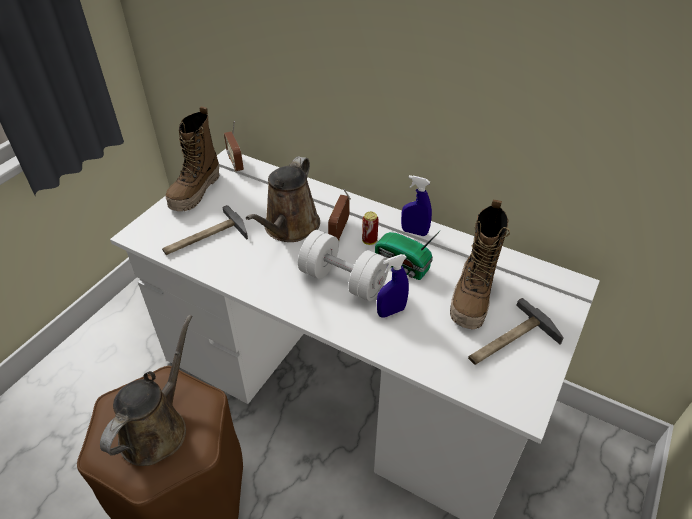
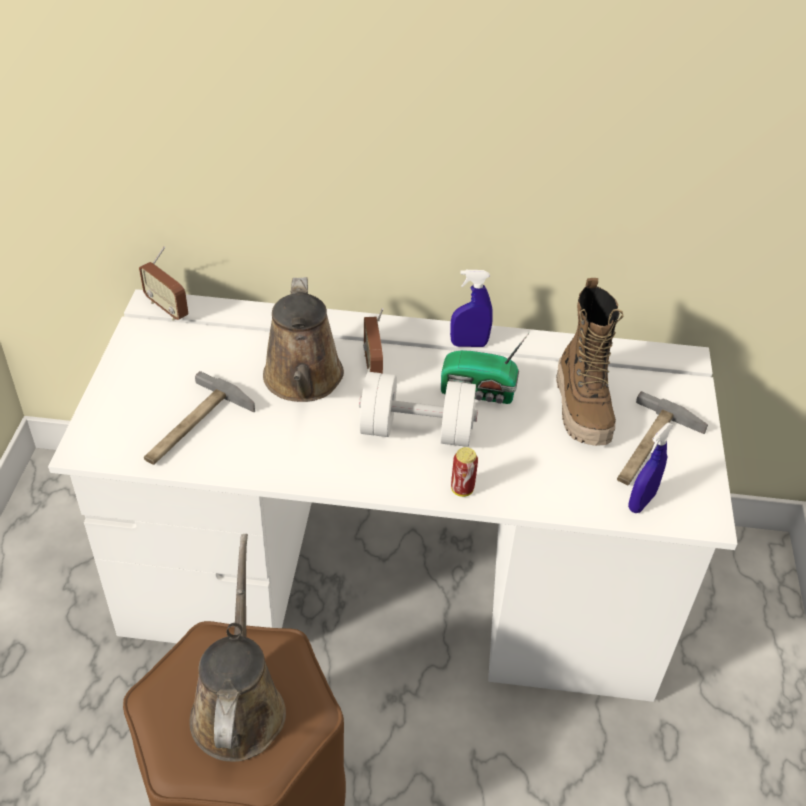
camera: 25 degrees left, 0 degrees up
(196, 192) = (134, 364): boot -> none
(369, 241) = (419, 370): can -> can (462, 489)
(391, 311) = (498, 452): blue spray bottle -> blue spray bottle (641, 502)

